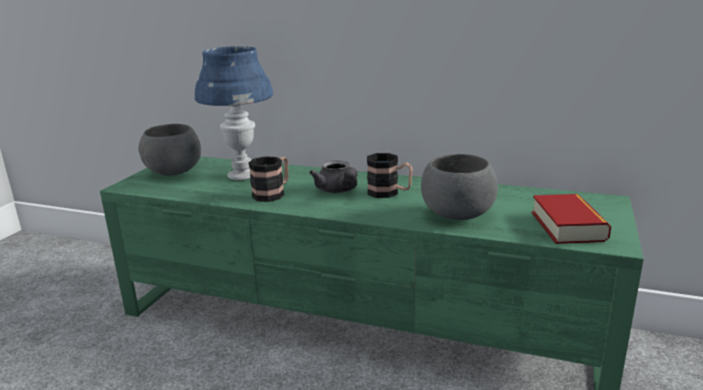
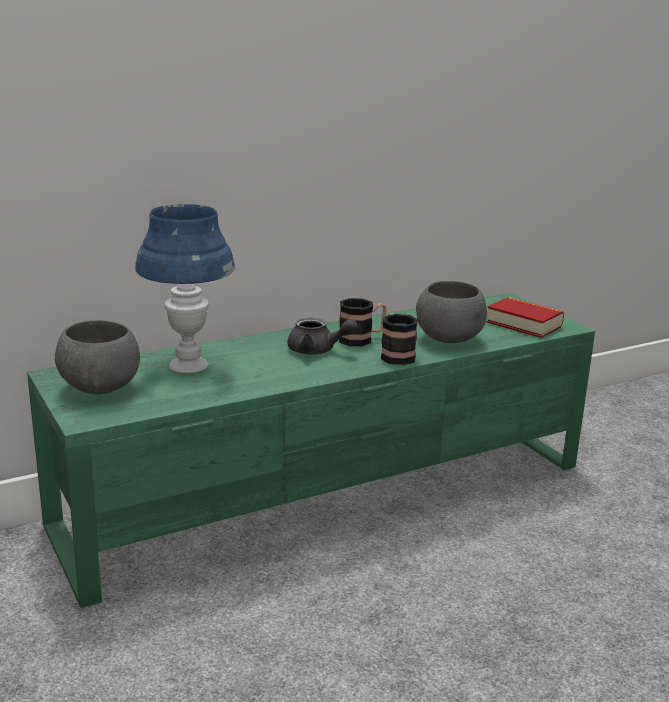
camera: 50 degrees left, 0 degrees up
(273, 193) = (267, 371): mug -> mug (395, 355)

